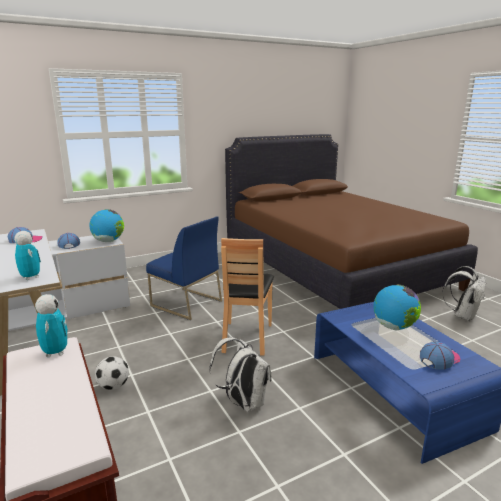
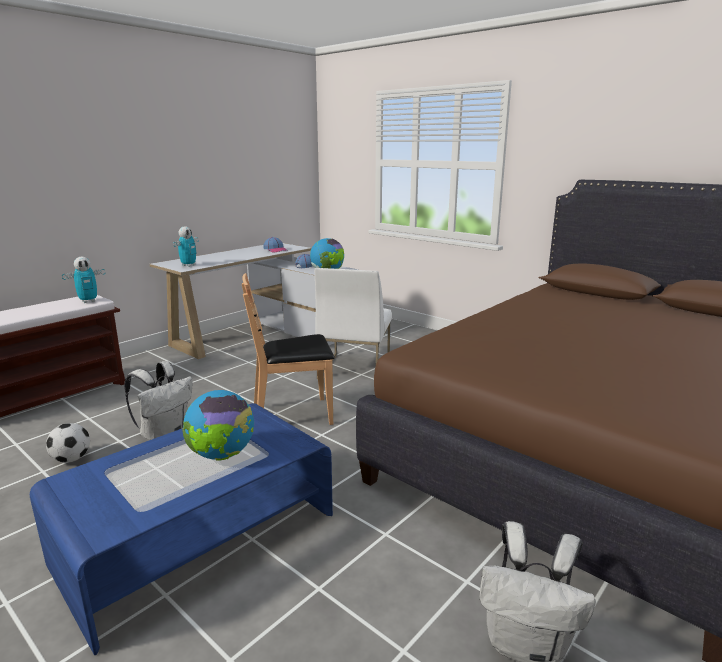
camera: 70 degrees right, 0 degrees up
(113, 386) = (185, 376): football -> football (71, 459)
(185, 303) = (354, 368): blue chair -> white chair
(439, 359) = (128, 492): cap -> none

